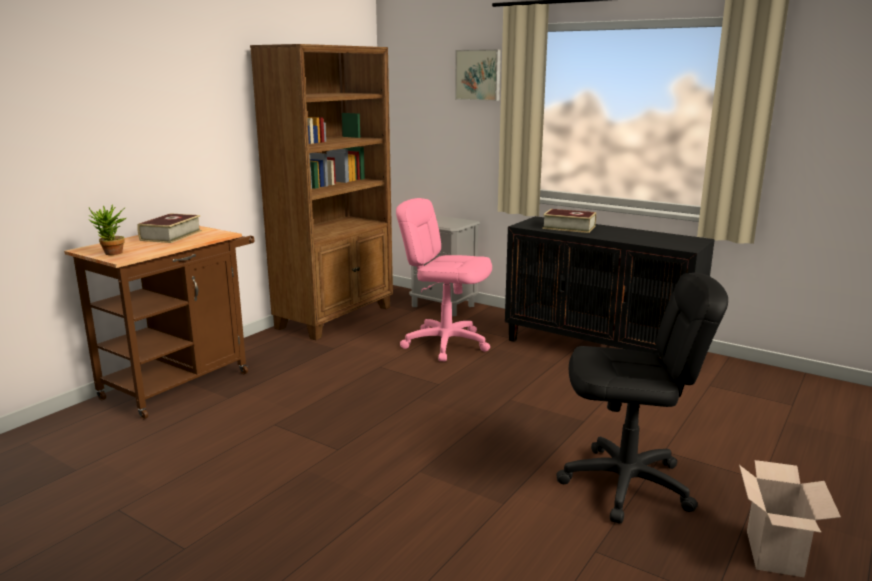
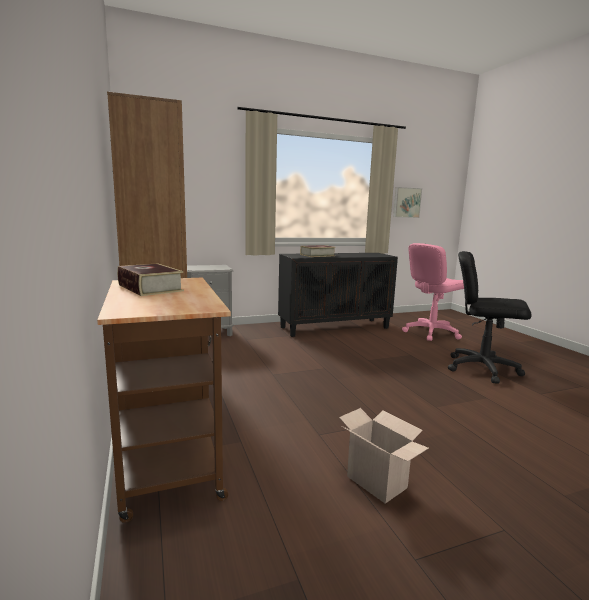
camera: 55 degrees left, 5 degrees down
(112, 254) = (178, 307): potted plant -> none
(445, 344) = (269, 349): pink office chair -> pink office chair (431, 333)
(478, 75) = (218, 158): picture -> picture (406, 202)
(626, 485) = (482, 368): black office chair -> black office chair turned 105 degrees counterclockwise
(776, 555) = (551, 366): cardboard box -> cardboard box (379, 482)

